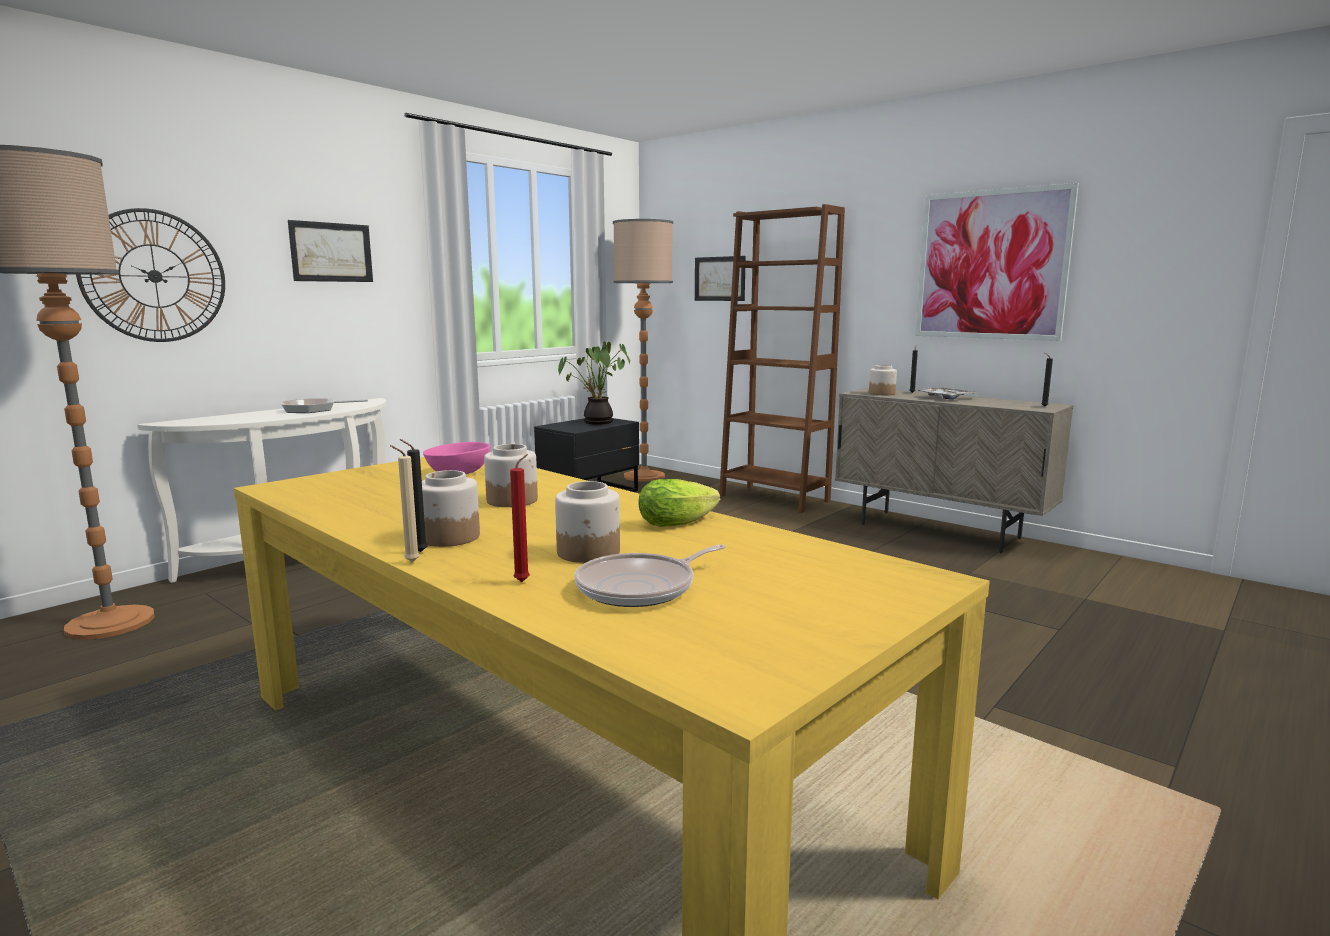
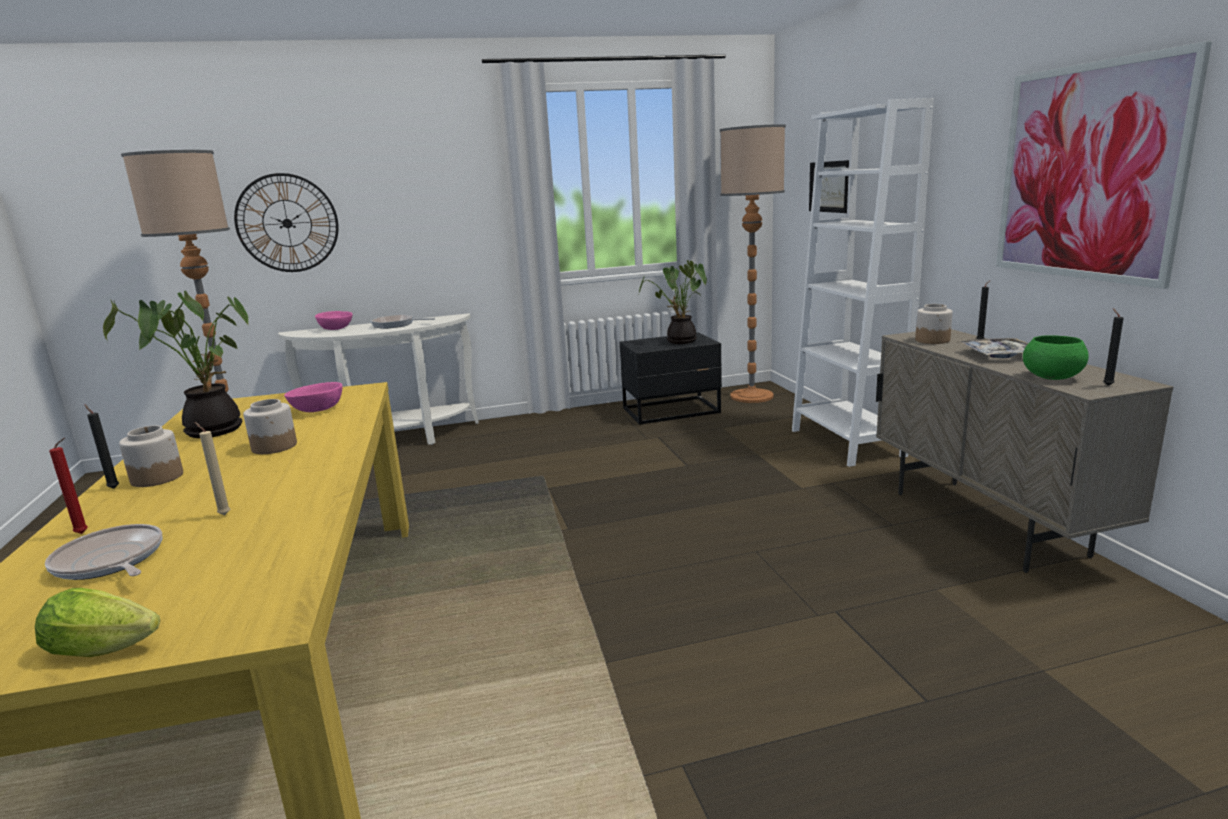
camera: 35 degrees right, 5 degrees up
(227, 416) = (335, 328): none -> pink bowl
(331, 252) = (424, 191): picture -> none
(370, 501) = (211, 430): none -> potted plant
(409, 562) = (88, 497): beige candle -> beige candle (223, 515)
(589, 553) = (176, 515): jar -> none
(641, 588) = (110, 562): frying pan -> frying pan turned 45 degrees clockwise
(681, 522) = (303, 497): lettuce -> lettuce (108, 648)
(774, 498) = (846, 443): brown bookcase -> white bookcase
(1007, 405) = (1052, 378): none -> green bowl

